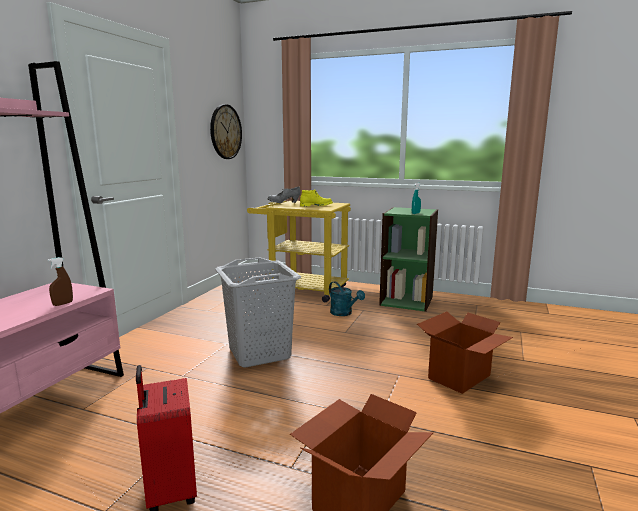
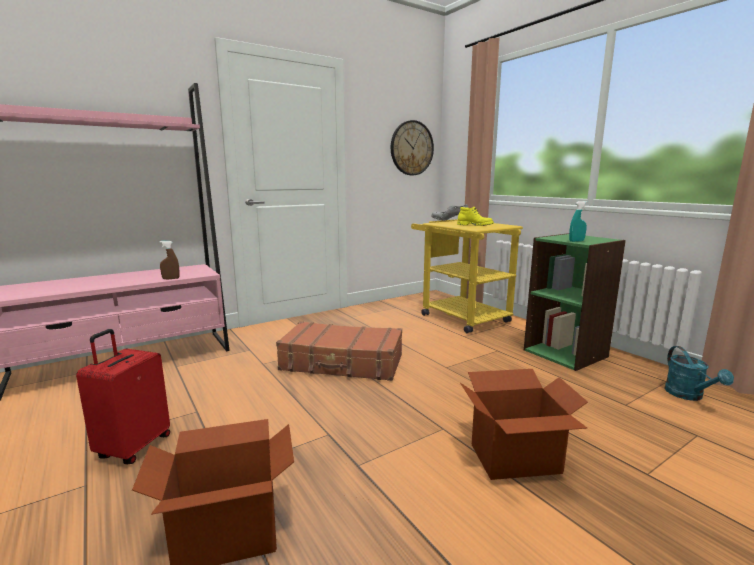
camera: 35 degrees right, 0 degrees up
(260, 353) = (342, 363): grey laundry basket -> brown suitcase
(344, 313) = (471, 348): turquoise watering can -> turquoise watering can (688, 396)

